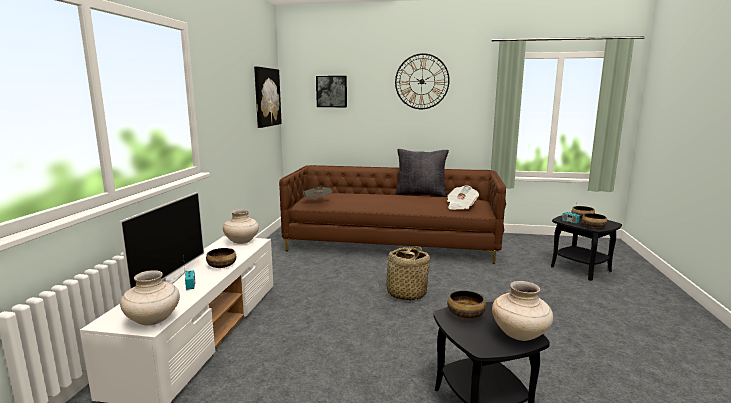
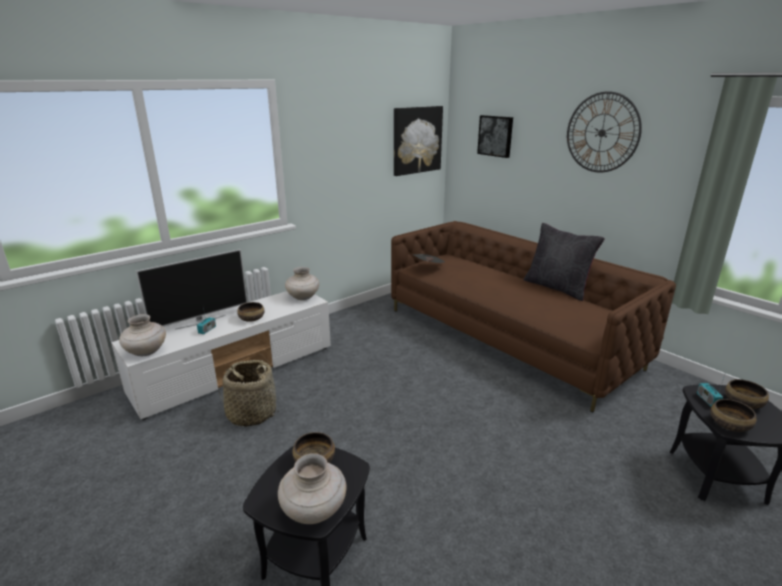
camera: 40 degrees right, 10 degrees up
(406, 294) = (429, 405): basket -> basket (251, 413)
(460, 206) = (574, 322): newspaper -> none

